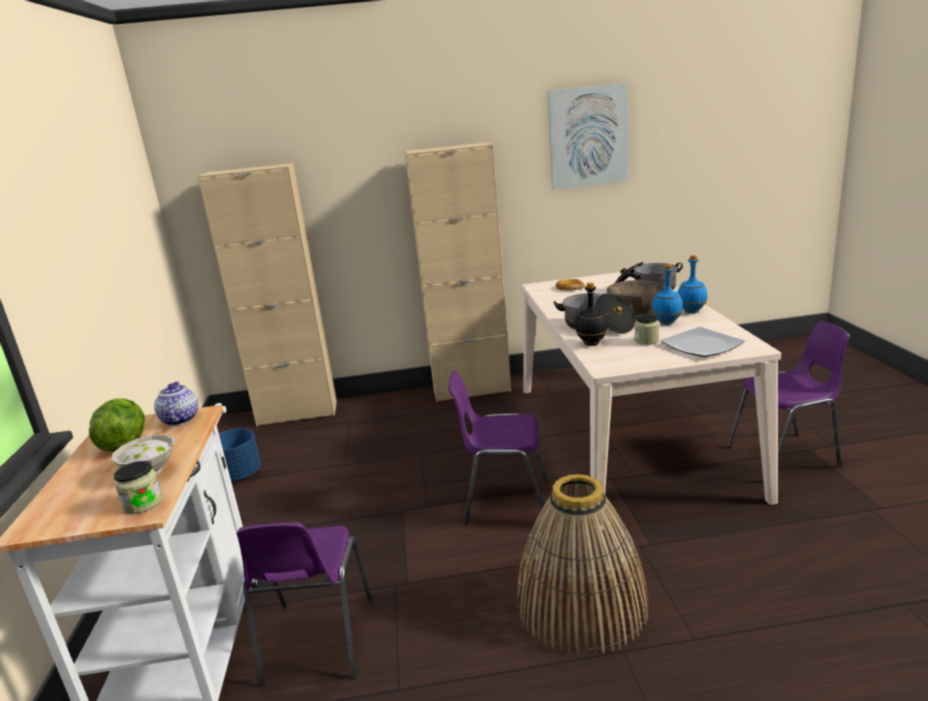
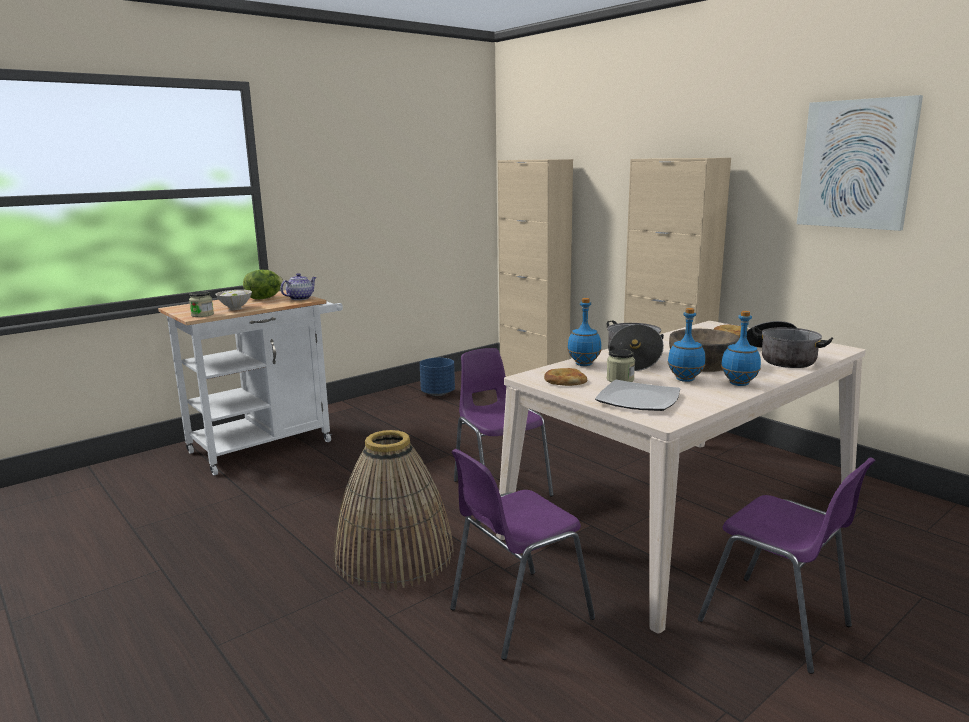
camera: 55 degrees right, 5 degrees down
(316, 642) = (293, 474): purple chair -> purple chair (517, 614)
(591, 344) = (583, 364): black bottle -> blue bottle
(630, 358) = (565, 381): none -> bread

